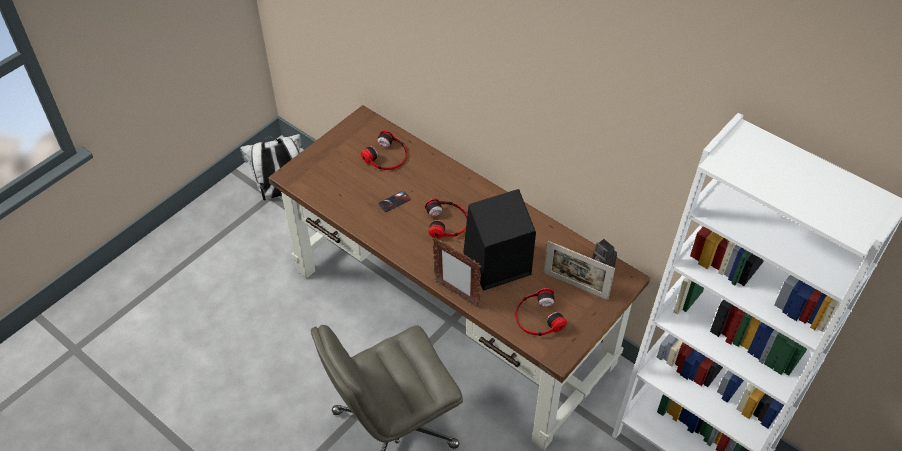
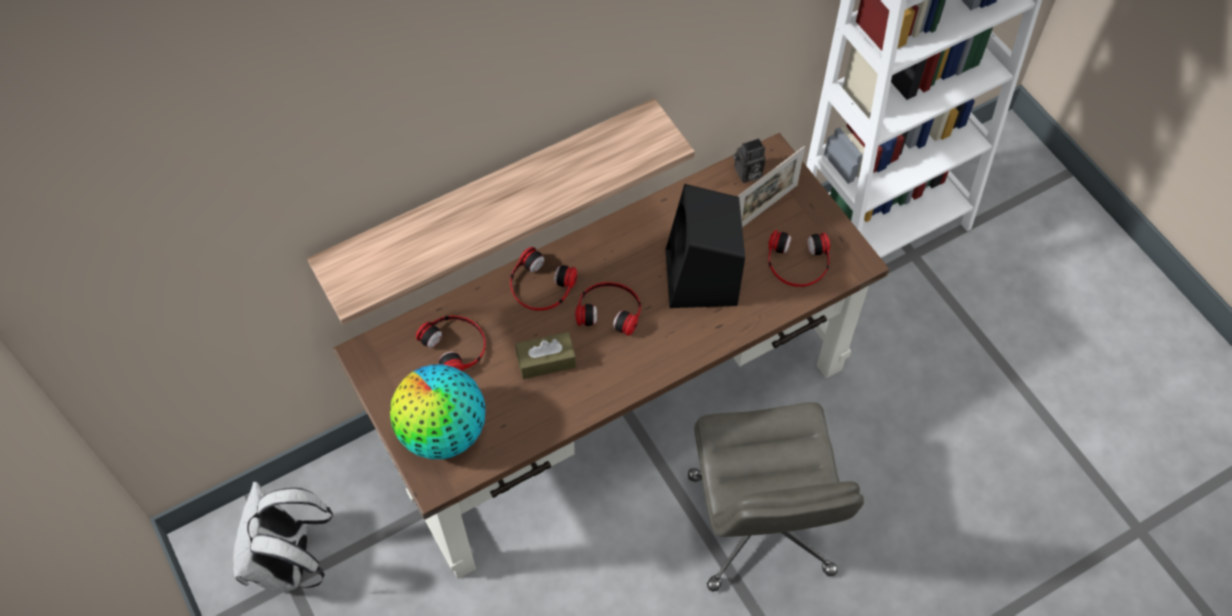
camera: 70 degrees left, 10 degrees up
(325, 169) = (443, 432): none -> globe
(394, 201) = (546, 361): phone -> brown tissue box
(449, 182) = (540, 286): none -> headphones
(456, 293) = (731, 336): picture frame -> none
(460, 101) = (490, 196): none -> shelf

